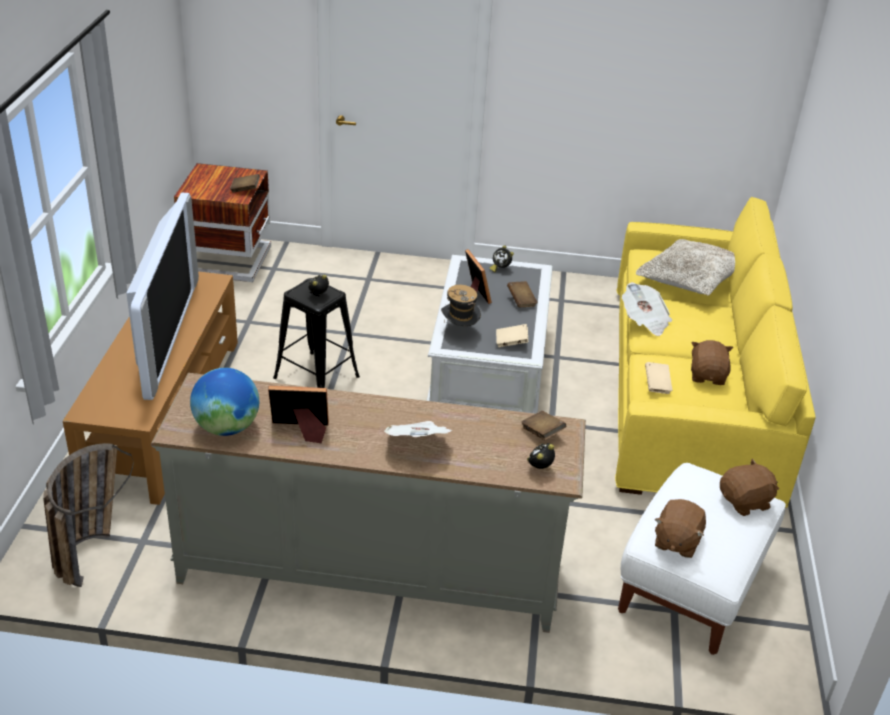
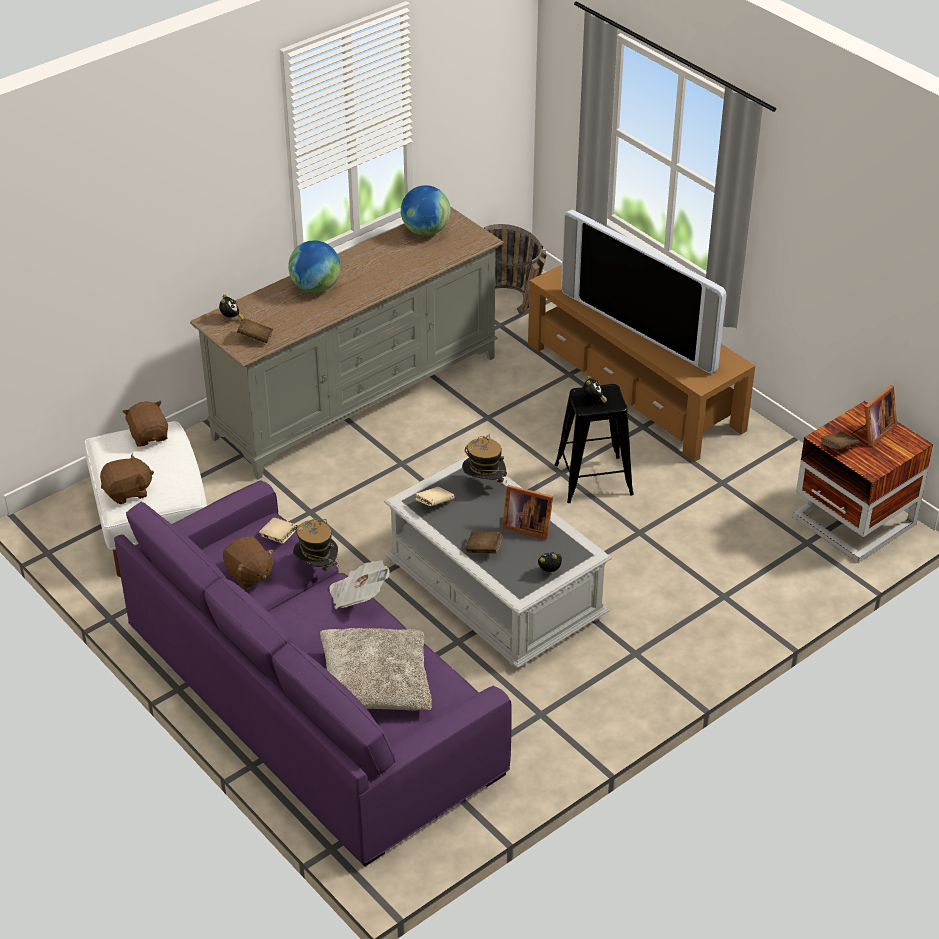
camera: 135 degrees right, 5 degrees up
(301, 431) = (386, 254): picture frame -> picture frame (873, 432)
(417, 443) = (316, 288): newspaper -> globe
(650, 357) = (316, 568): none -> hat
(690, 388) = (312, 697): yellow sofa -> purple sofa
(745, 502) = (128, 492): brown plush toy -> brown plush toy turned 135 degrees counterclockwise

